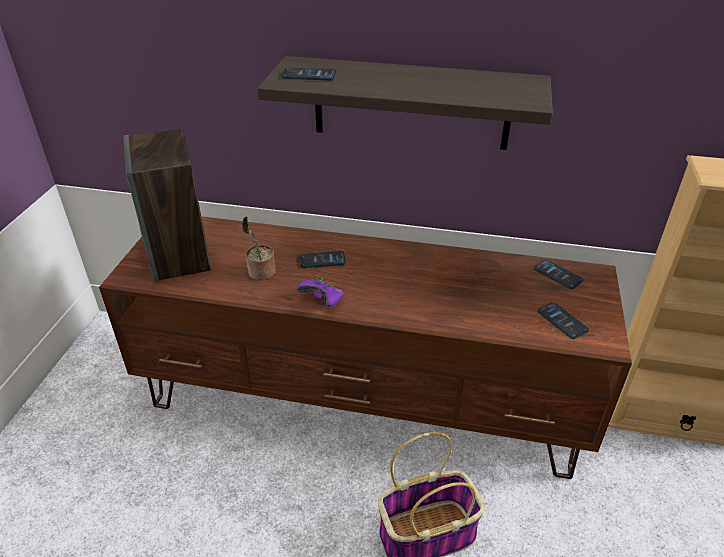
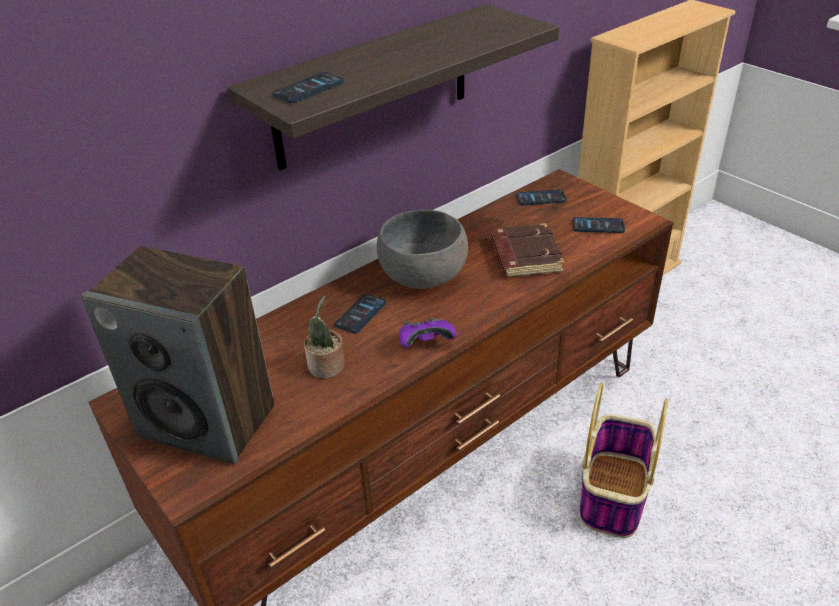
camera: 50 degrees left, 0 degrees up
(391, 266) = (424, 275): none -> grey bowl
(471, 300) = (524, 255): none -> brown book

